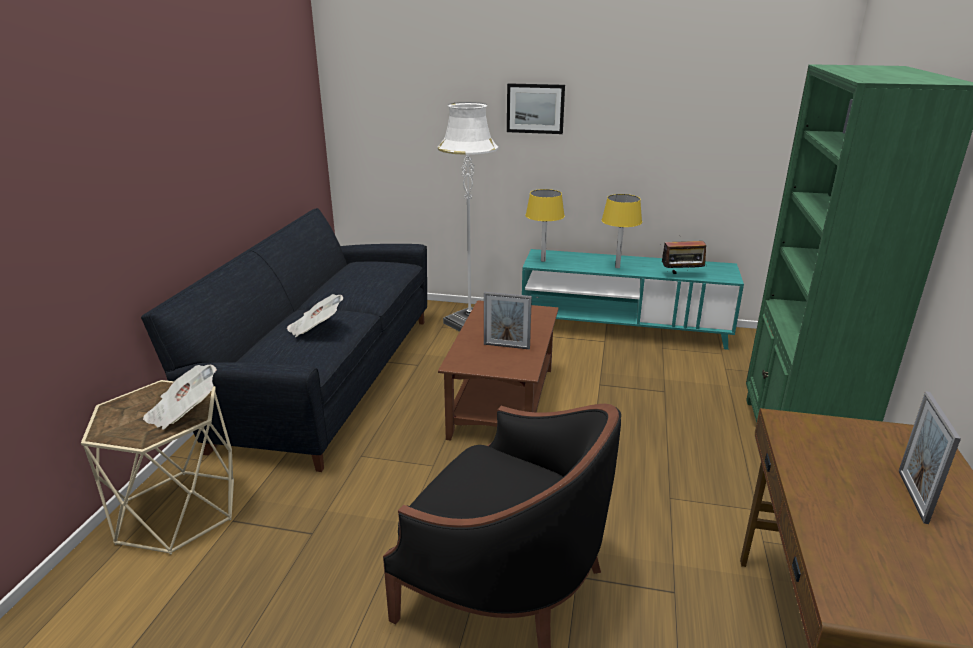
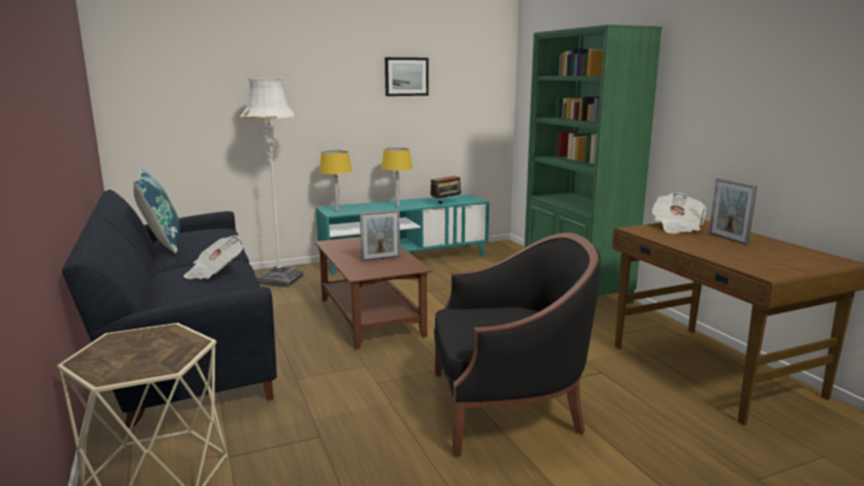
camera: 35 degrees left, 10 degrees down
(183, 413) = (178, 343): newspaper -> newspaper (676, 227)
(330, 276) = (162, 245): none -> blue pillow
(535, 108) = (309, 85): picture -> picture (406, 76)

